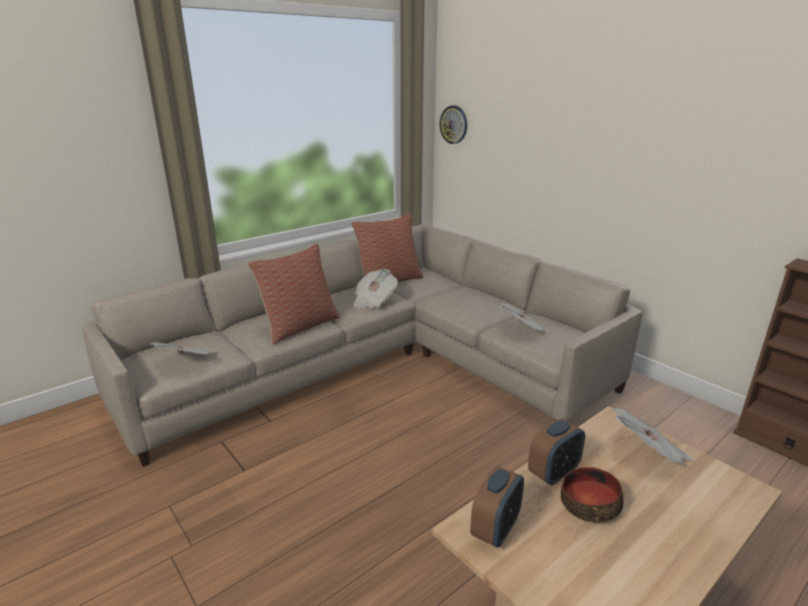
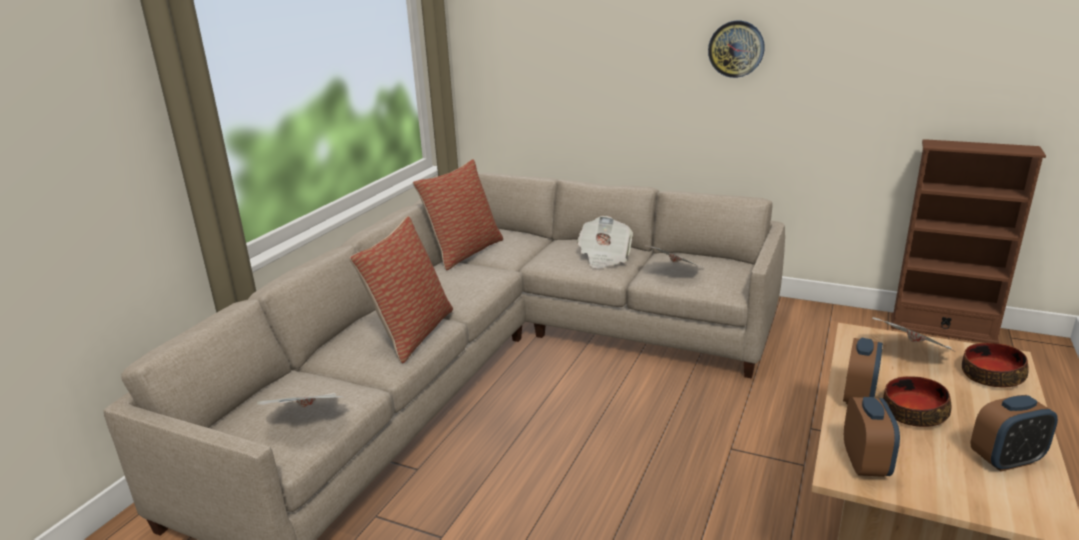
camera: 25 degrees left, 0 degrees up
(373, 300) = (473, 279): newspaper -> newspaper (604, 257)
(454, 124) = (483, 37): wall clock -> wall clock (736, 49)
(633, 580) = (1006, 460): none -> alarm clock
(709, 499) = (991, 376): none -> bowl

